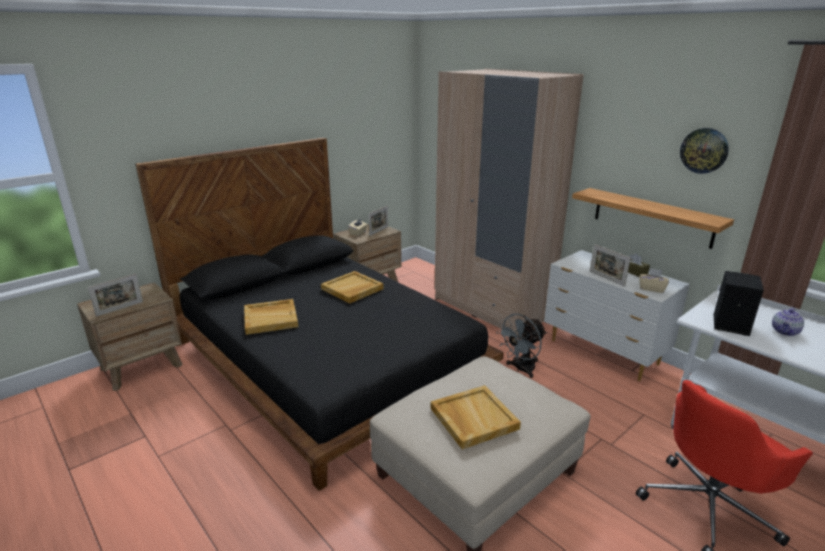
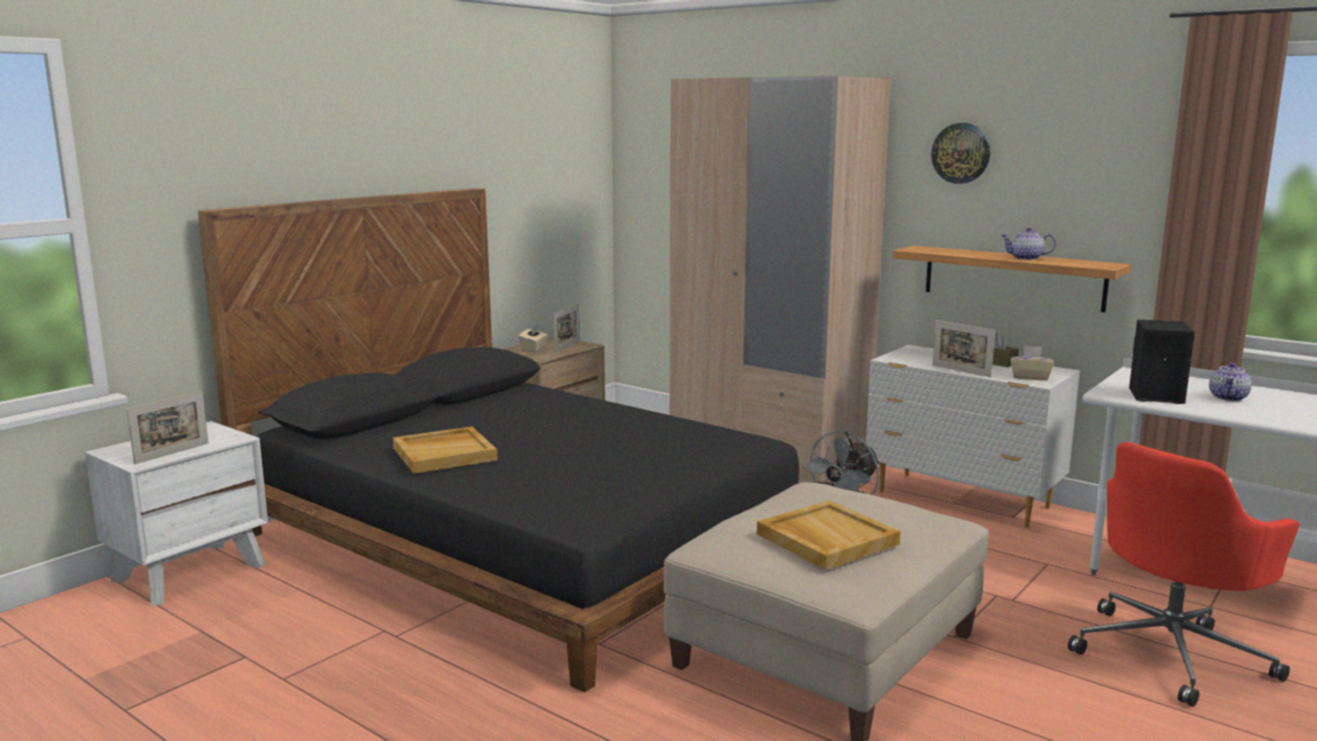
camera: 10 degrees left, 10 degrees down
(142, 367) = (190, 572): brown nightstand -> white nightstand
(352, 289) = (560, 415): beige tray -> none
(660, 208) = (1026, 258): none -> teapot
(704, 150) = (1077, 171): wall clock -> wall clock (961, 153)

